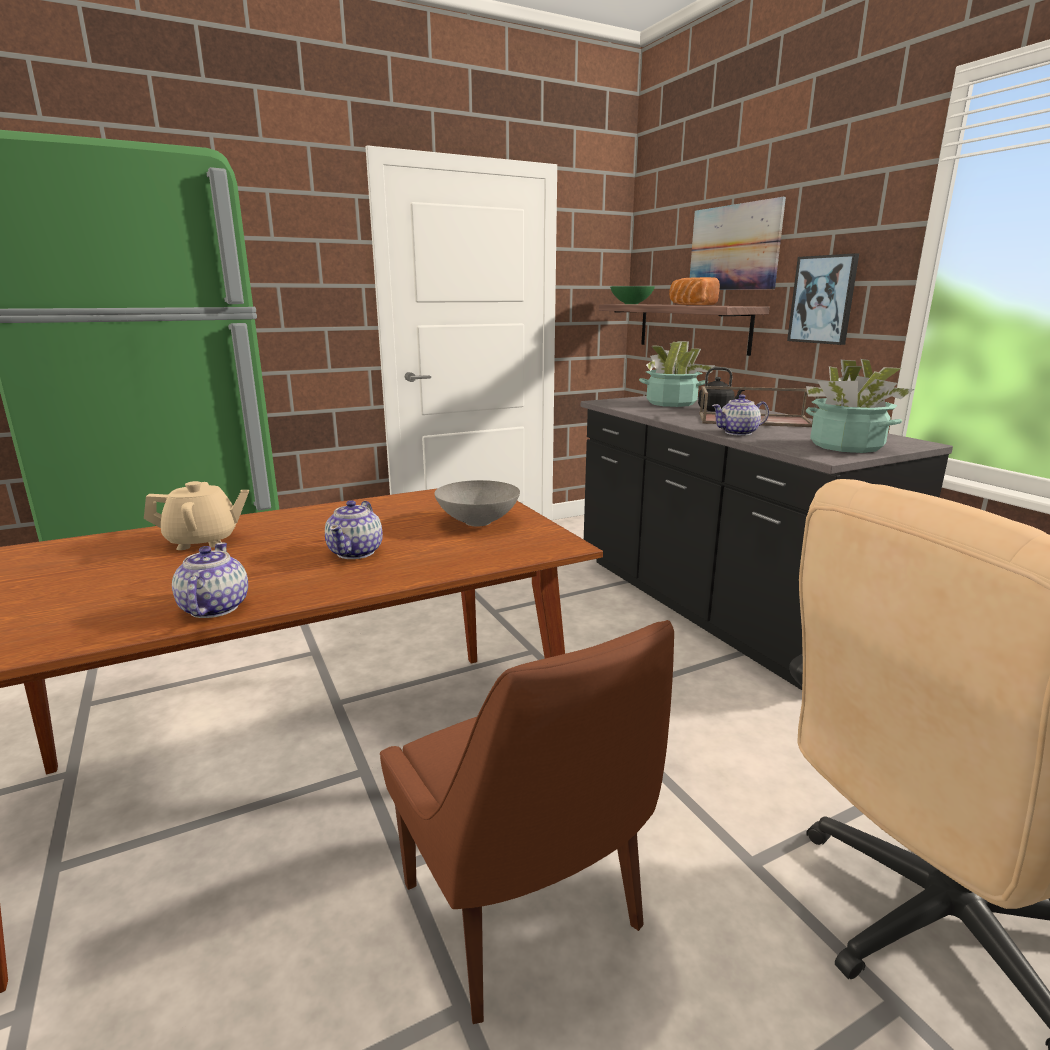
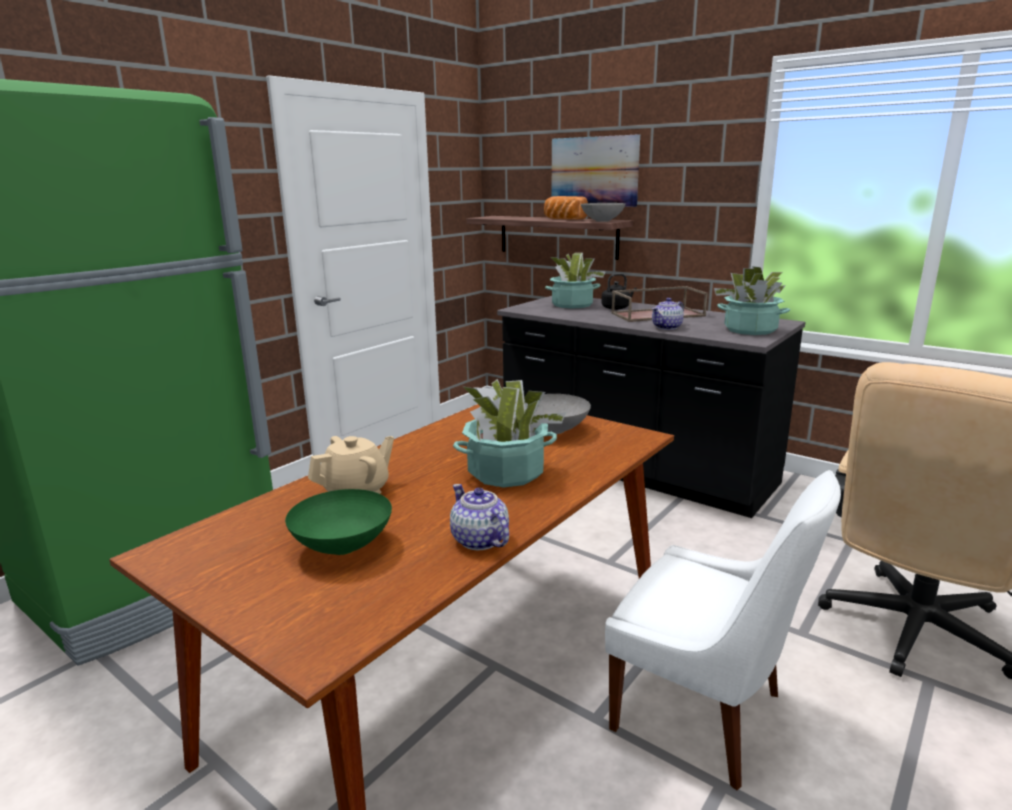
camera: 25 degrees left, 0 degrees up
(356, 552) = (506, 472): teapot -> potted plant
(525, 913) = (704, 714): brown chair -> white chair
(630, 304) = (495, 217): green bowl -> green bowl (341, 546)
(727, 306) = (602, 221): none -> grey bowl
(823, 299) = (681, 216): picture -> none

